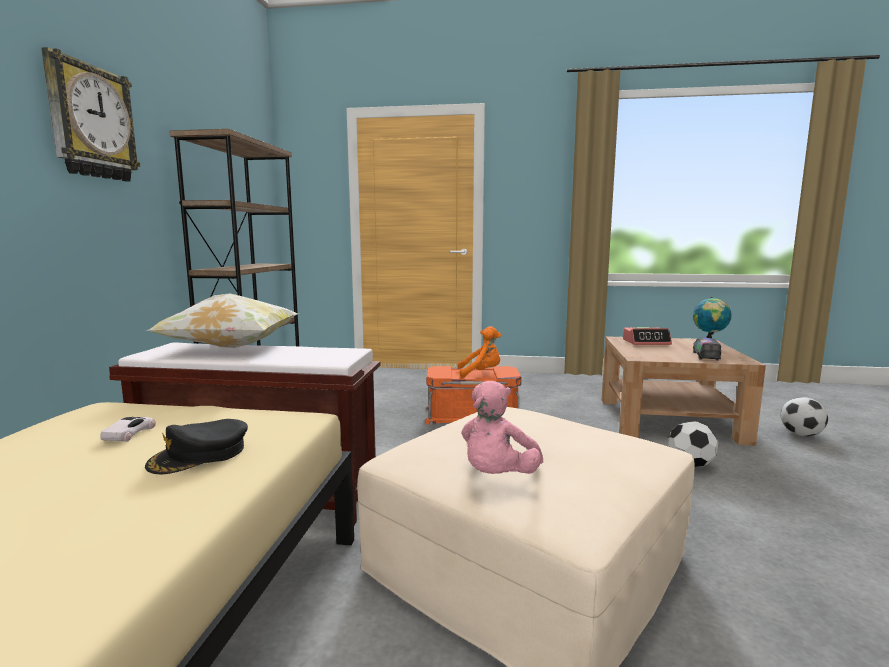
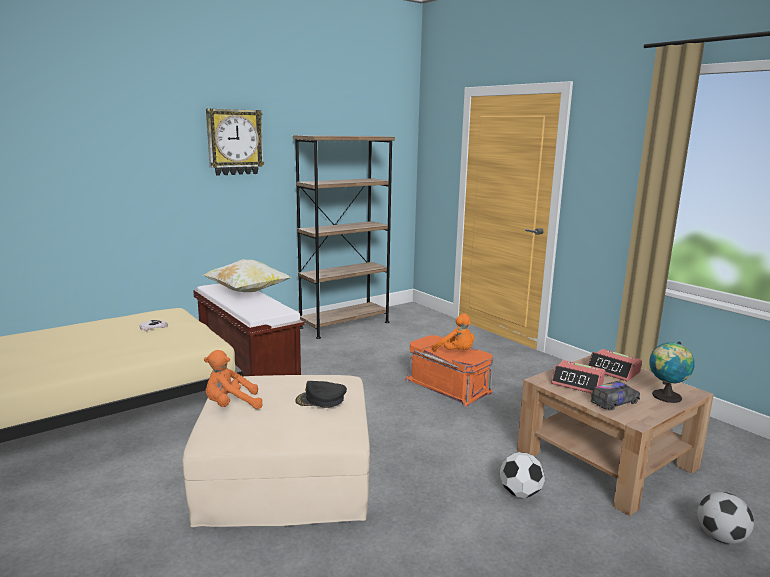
camera: 45 degrees right, 5 degrees up
(200, 455) = (146, 346): black cap -> black cap (321, 400)
(497, 477) = (231, 405): pink plush toy -> orange plush toy
(657, 353) = (577, 383): none -> alarm clock

